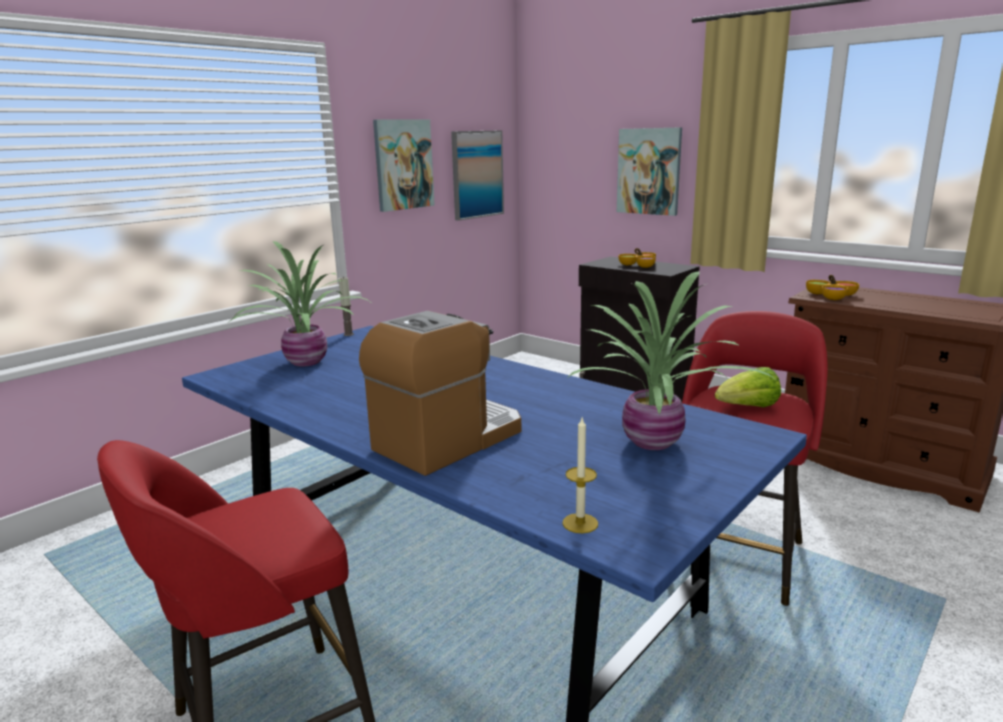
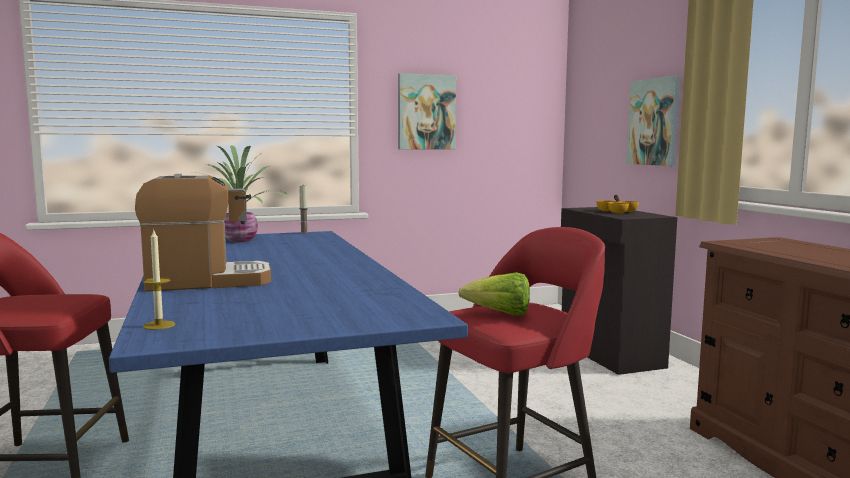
camera: 30 degrees right, 10 degrees down
(477, 174) = (510, 127): picture -> none
(655, 443) = (329, 305): potted plant -> none
(831, 296) = (755, 244): bowl -> none

